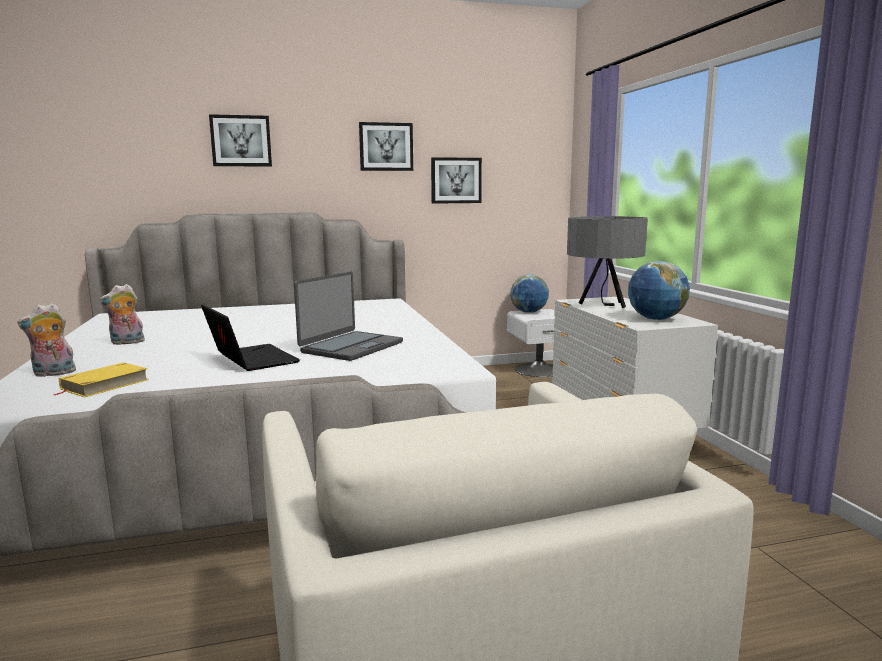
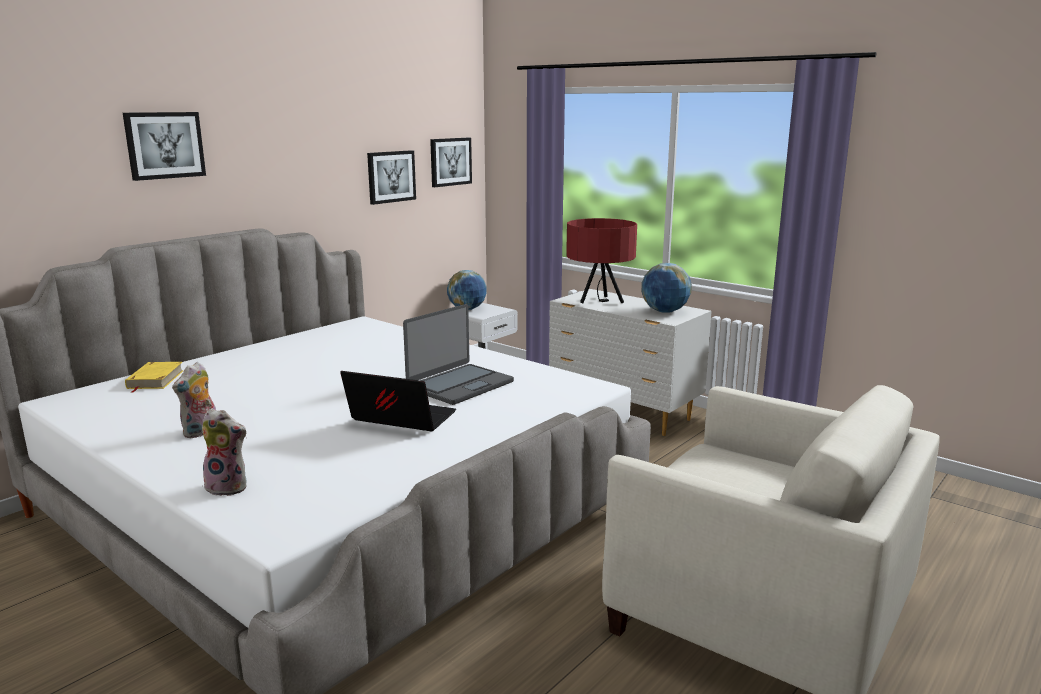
camera: 35 degrees left, 5 degrees up
(53, 374) = (229, 487): plush toy -> plush toy turned 105 degrees counterclockwise
(104, 384) = (327, 481): yellow book -> yellow book (155, 379)
(351, 347) = (459, 385): laptop -> laptop turned 45 degrees clockwise
(386, 147) = (323, 143): picture -> picture (450, 161)
(602, 305) = (599, 301): grey table lamp -> red table lamp

